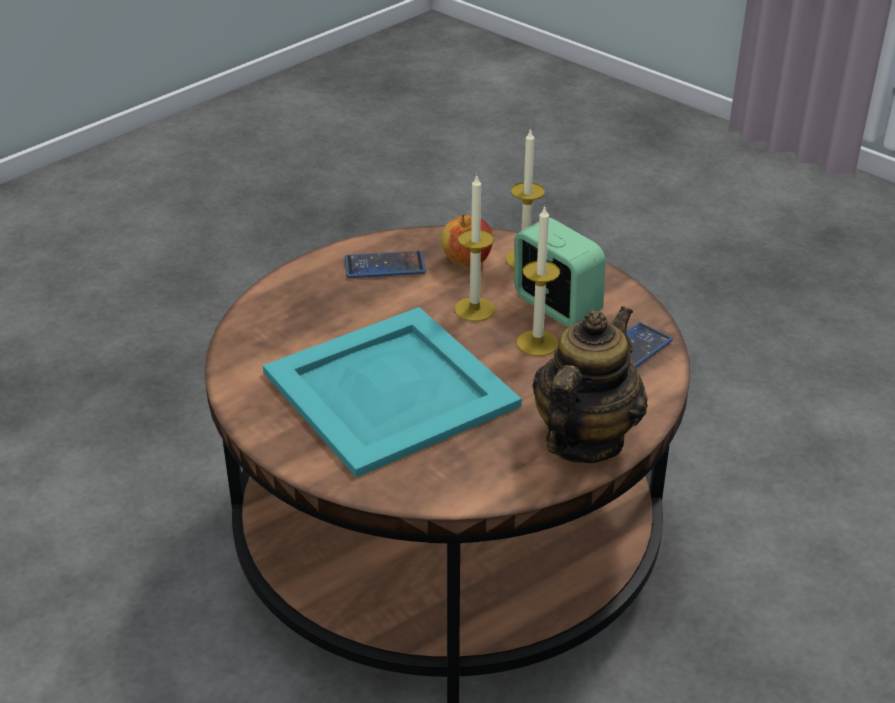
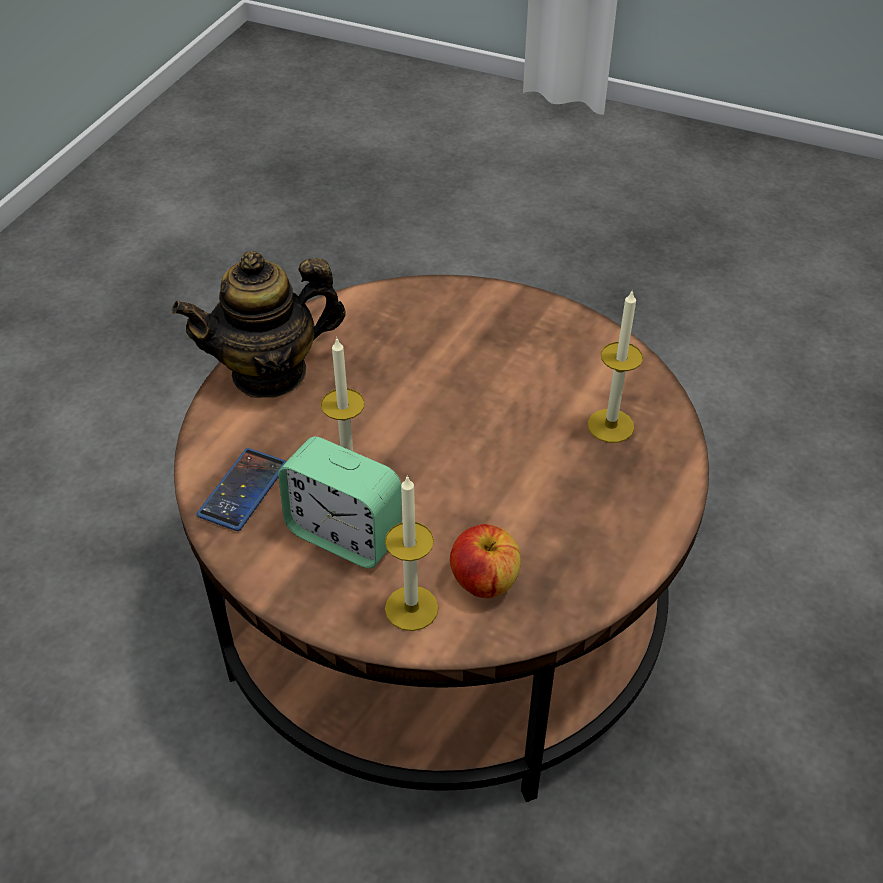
camera: 160 degrees right, 10 degrees up
(385, 266) = (580, 544): phone -> none
(390, 387) = (473, 381): turquoise tray -> none
(474, 309) = (438, 503): candle -> candle (610, 425)
(583, 440) = (270, 372): teapot -> teapot turned 60 degrees clockwise

